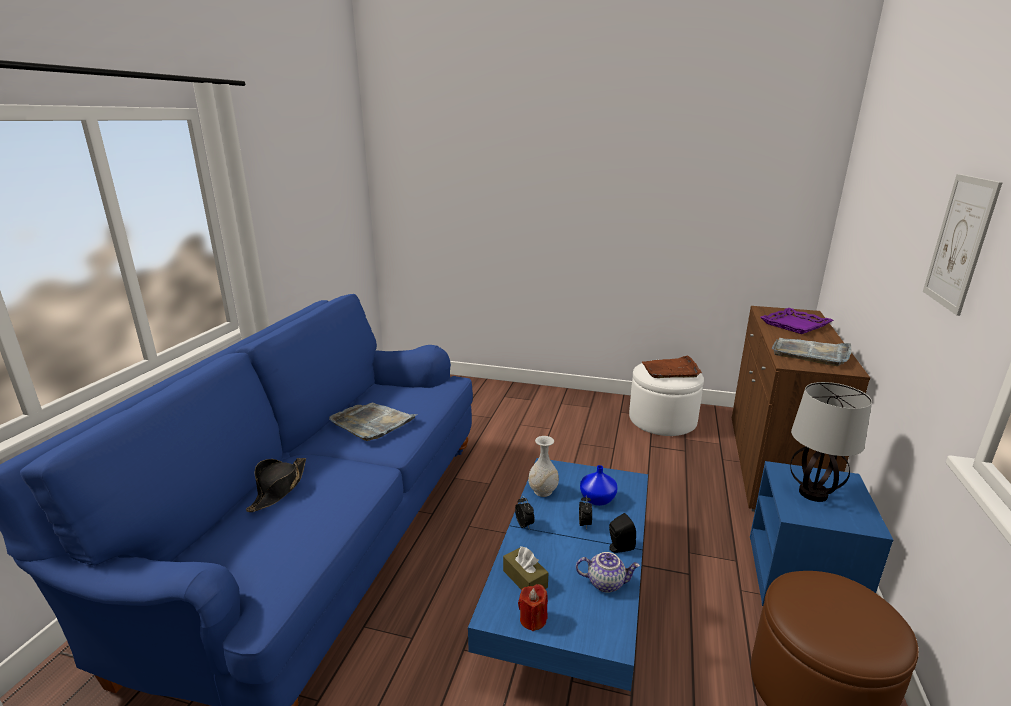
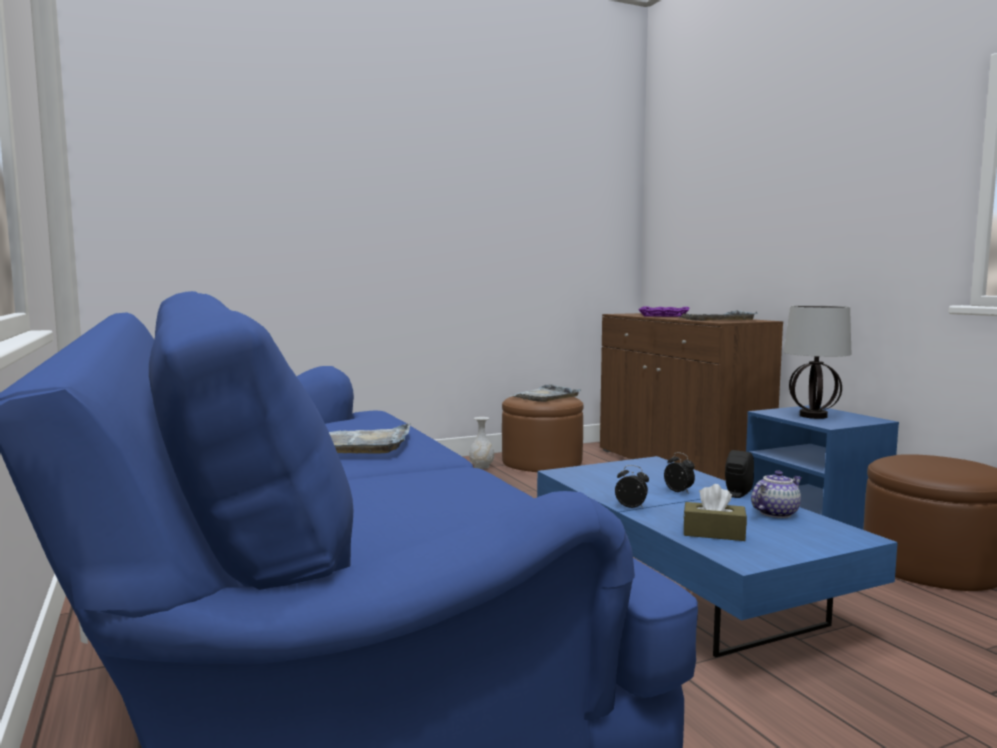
camera: 40 degrees left, 15 degrees down
(278, 489) = (364, 504): black hat -> none
(533, 619) = (779, 550): red candle -> none
(543, 491) = (596, 485): white vase -> white vase (482, 467)
(596, 499) = (653, 477): blue vase -> none
(662, 419) = (542, 462): white ottoman -> brown ottoman
(671, 370) = (545, 396): brown tray -> grey tray
(959, 243) = (864, 165): picture -> none

